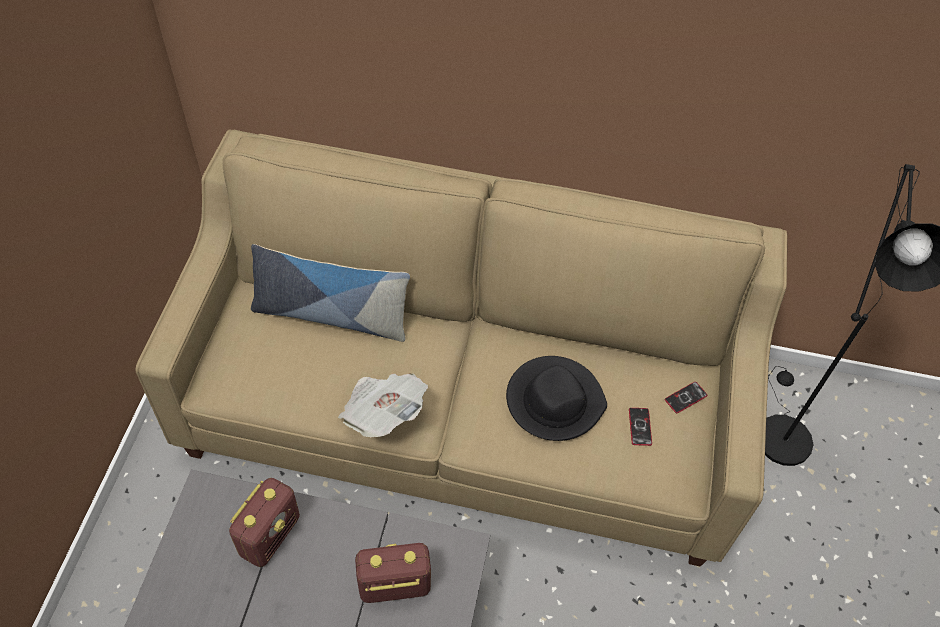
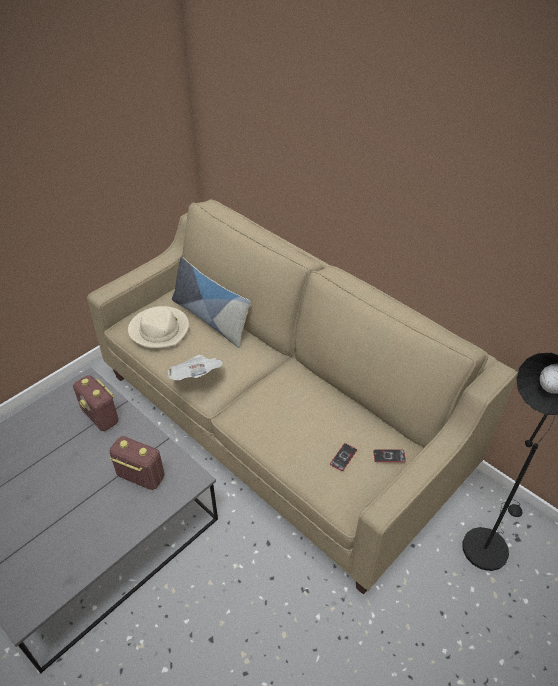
camera: 35 degrees right, 10 degrees down
(270, 535) = (101, 417): radio -> radio turned 75 degrees clockwise
(274, 367) = (160, 330): none -> beige hat
(554, 400) = (299, 416): black hat -> none

